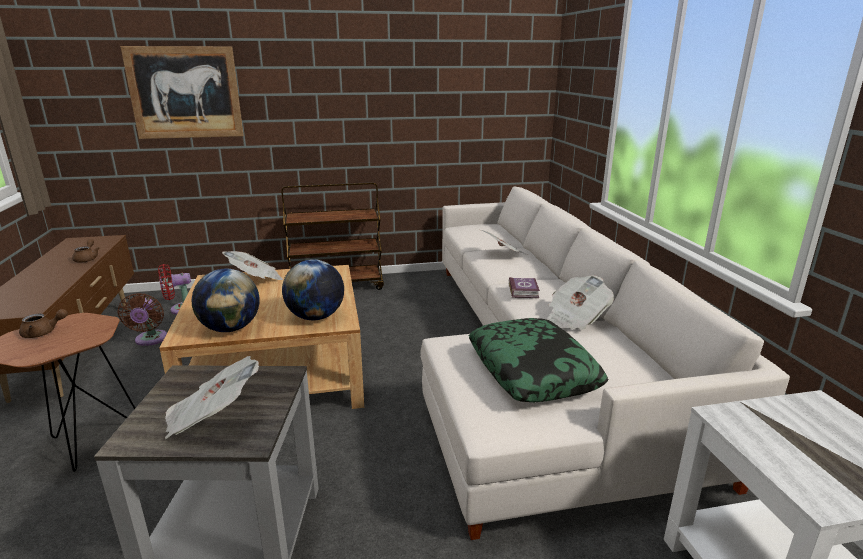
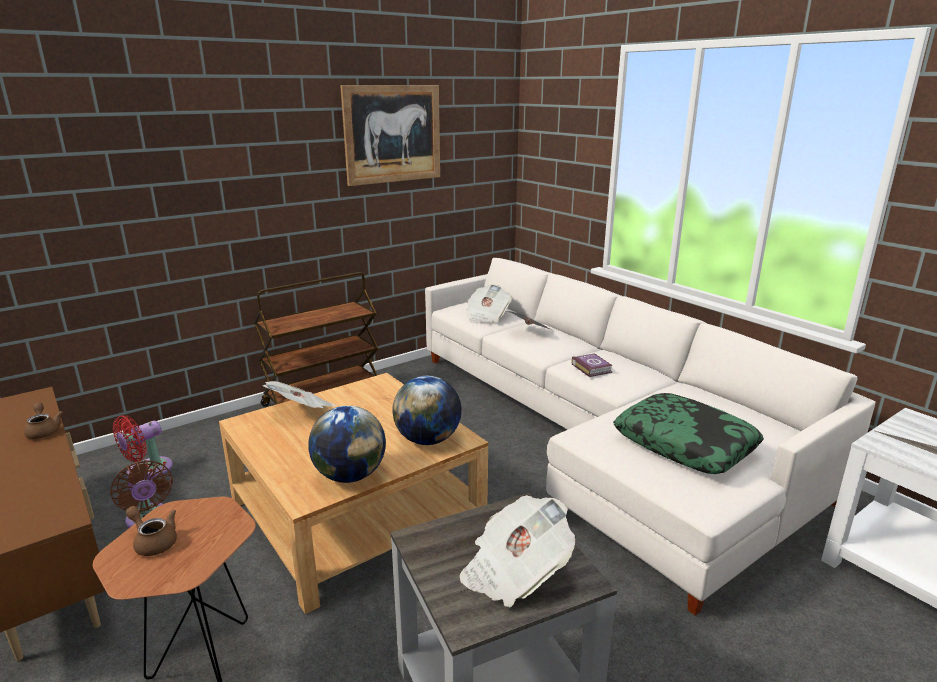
camera: 25 degrees left, 0 degrees up
(43, 333) = (153, 541): brown teapot -> brown teapot turned 105 degrees counterclockwise
(185, 93) = (116, 184): picture -> picture (393, 134)
(575, 318) = (662, 386): newspaper -> newspaper (486, 316)

